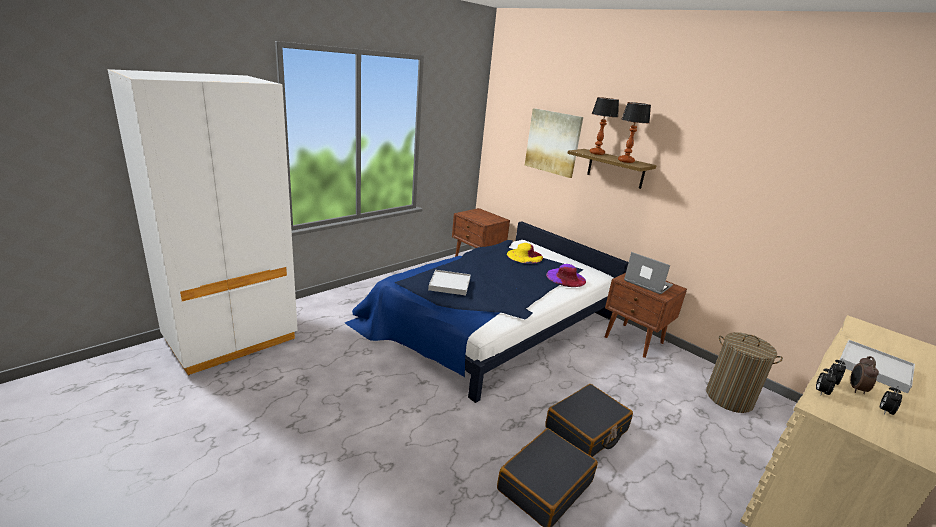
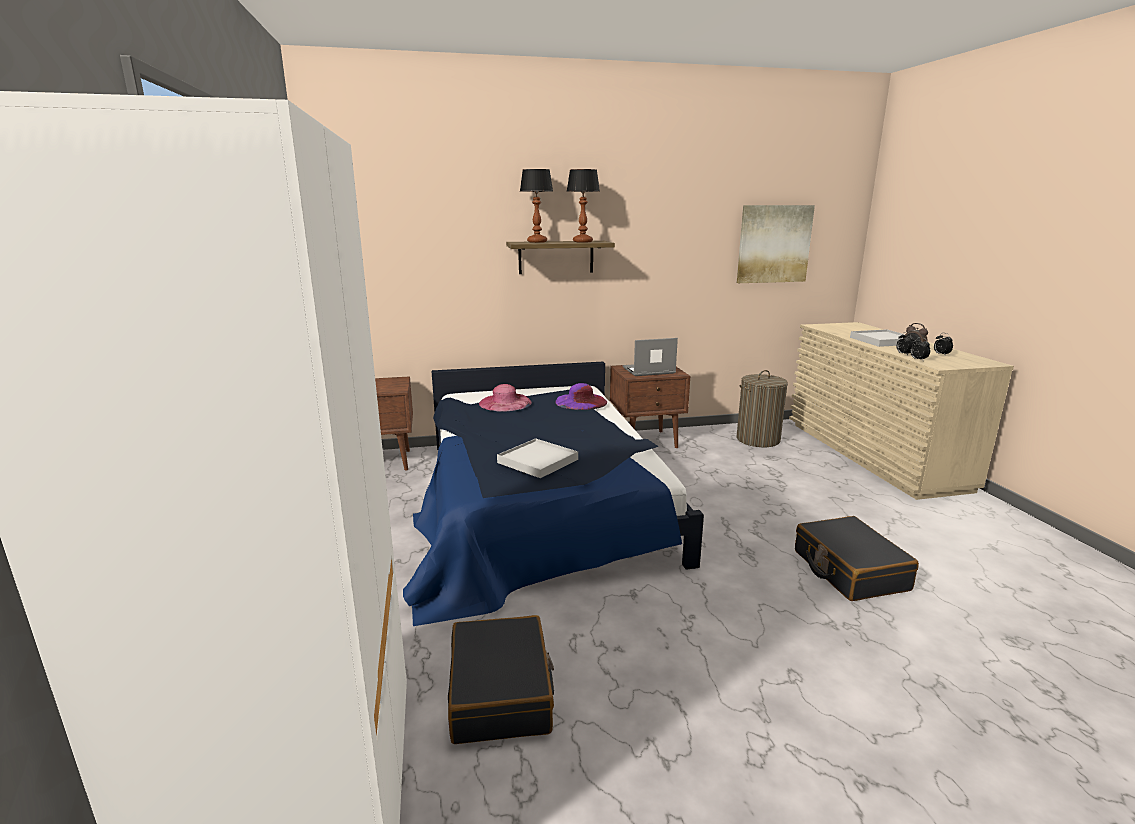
camera: 55 degrees left, 5 degrees down
(524, 256) = (505, 403): yellow hat -> pink hat
(553, 142) = (454, 244): picture -> picture (774, 244)
(586, 429) = (774, 517): black suitcase -> black suitcase (501, 692)

